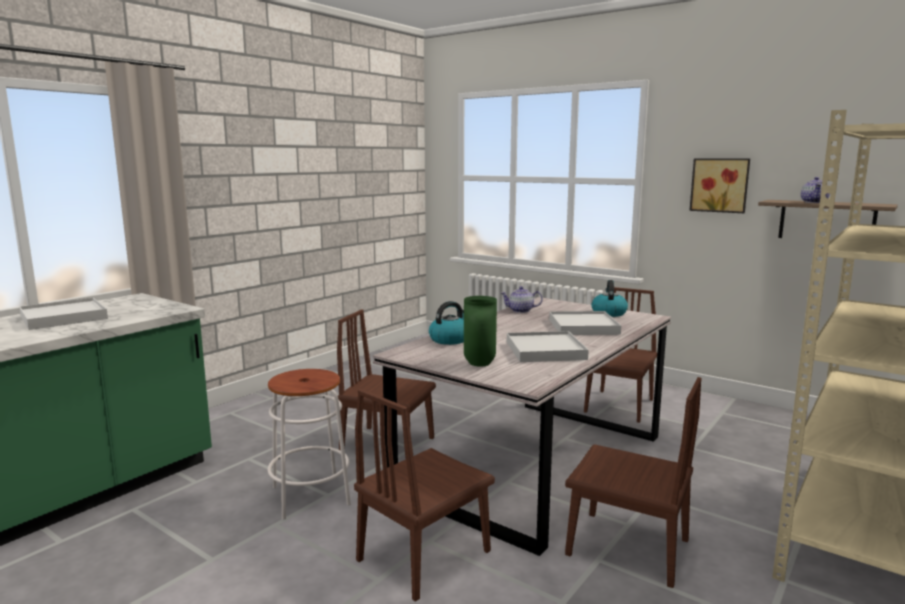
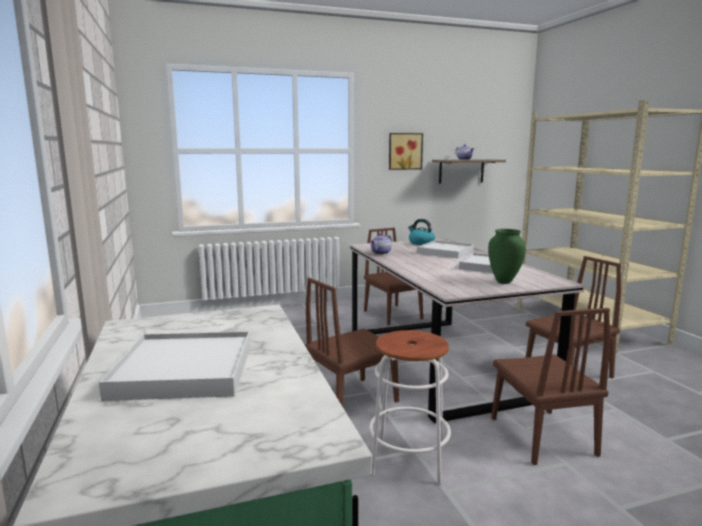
camera: 55 degrees left, 0 degrees up
(449, 339) = (432, 277): kettle -> none

